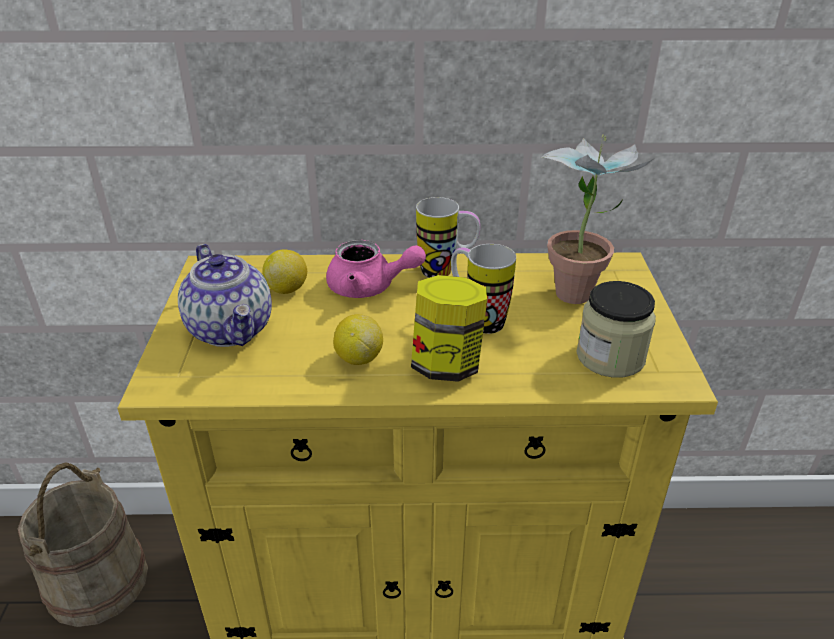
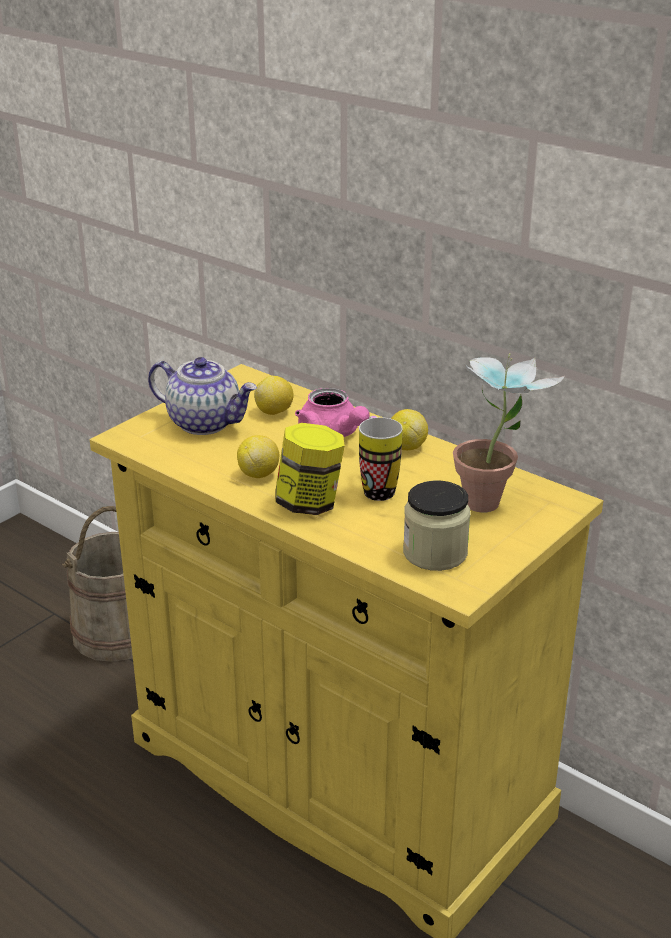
camera: 40 degrees right, 5 degrees down
(232, 329) = (205, 423): teapot -> teapot turned 75 degrees counterclockwise
(446, 272) = (406, 446): mug -> lemon

